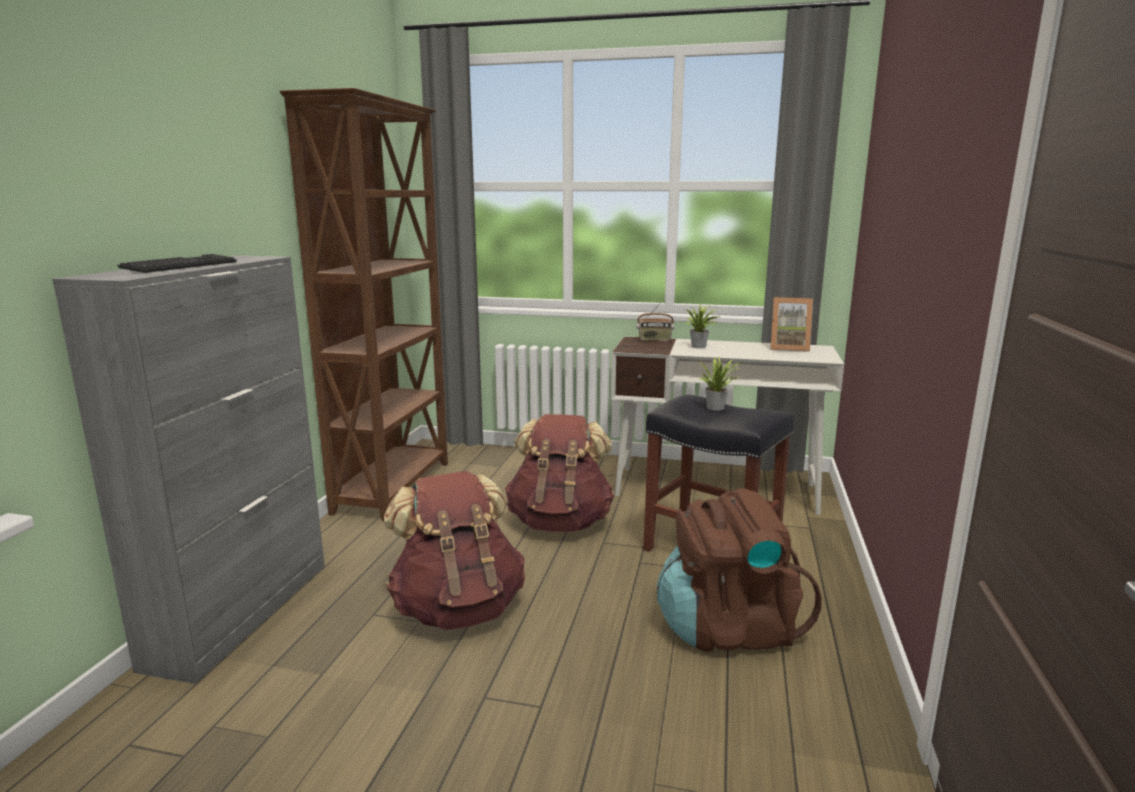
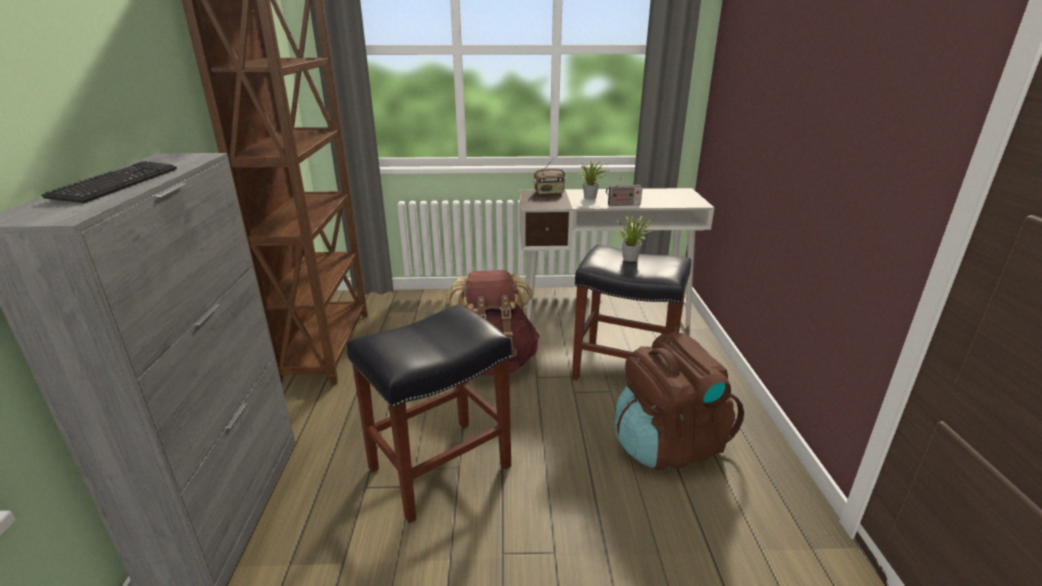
camera: 15 degrees left, 10 degrees up
(458, 608) = (441, 466): brown backpack -> black stool
(731, 355) = (622, 205): none -> radio
(788, 348) = (661, 193): picture frame -> none

